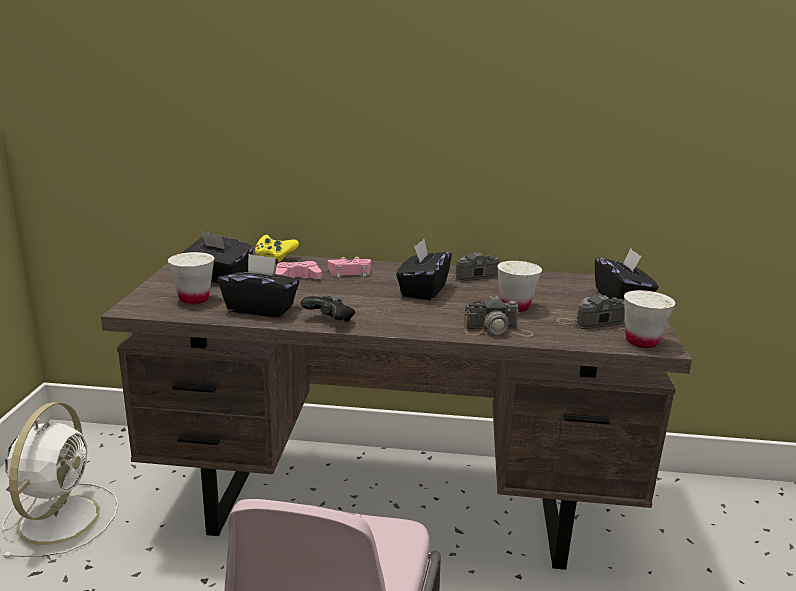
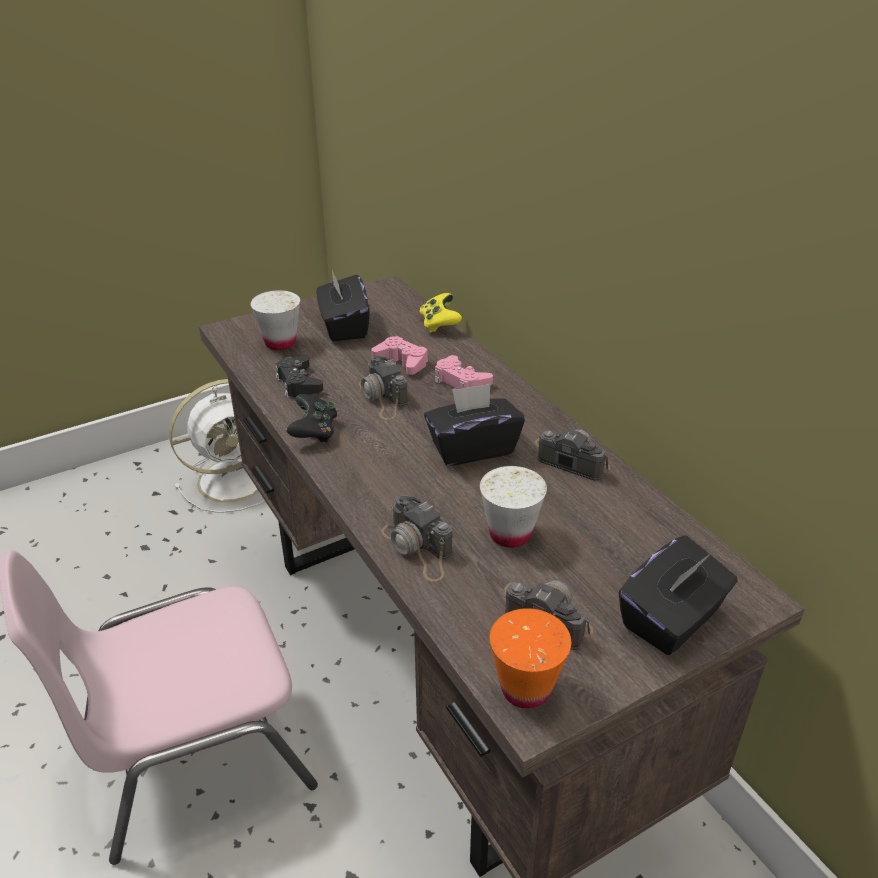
camera: 55 degrees right, 15 degrees up
(261, 309) = (298, 383): black tissue box -> black game controller
(327, 293) = (382, 397): none -> camera
(641, 342) = (525, 689): white cup -> orange cup

